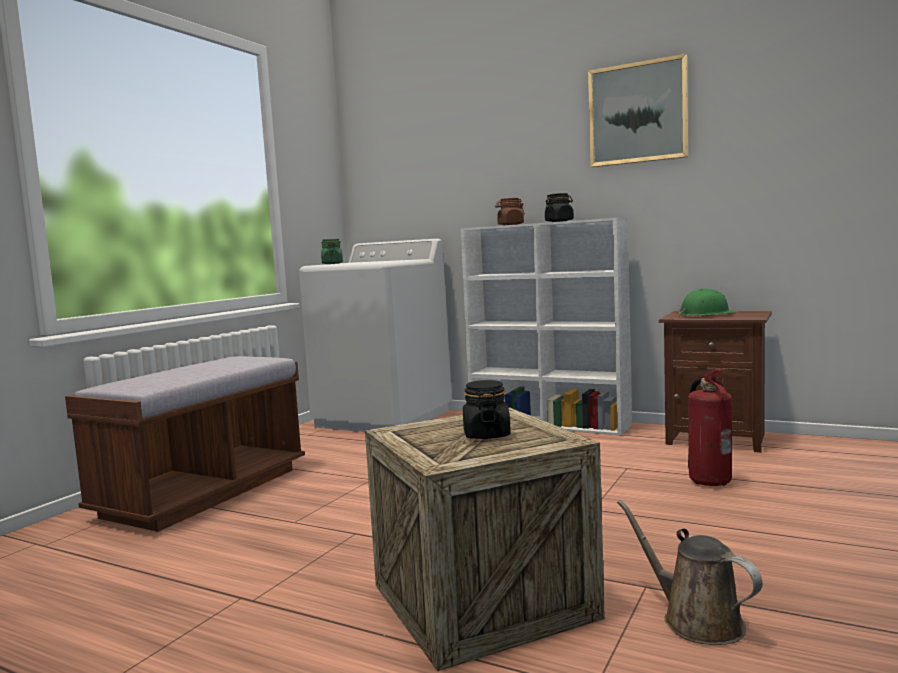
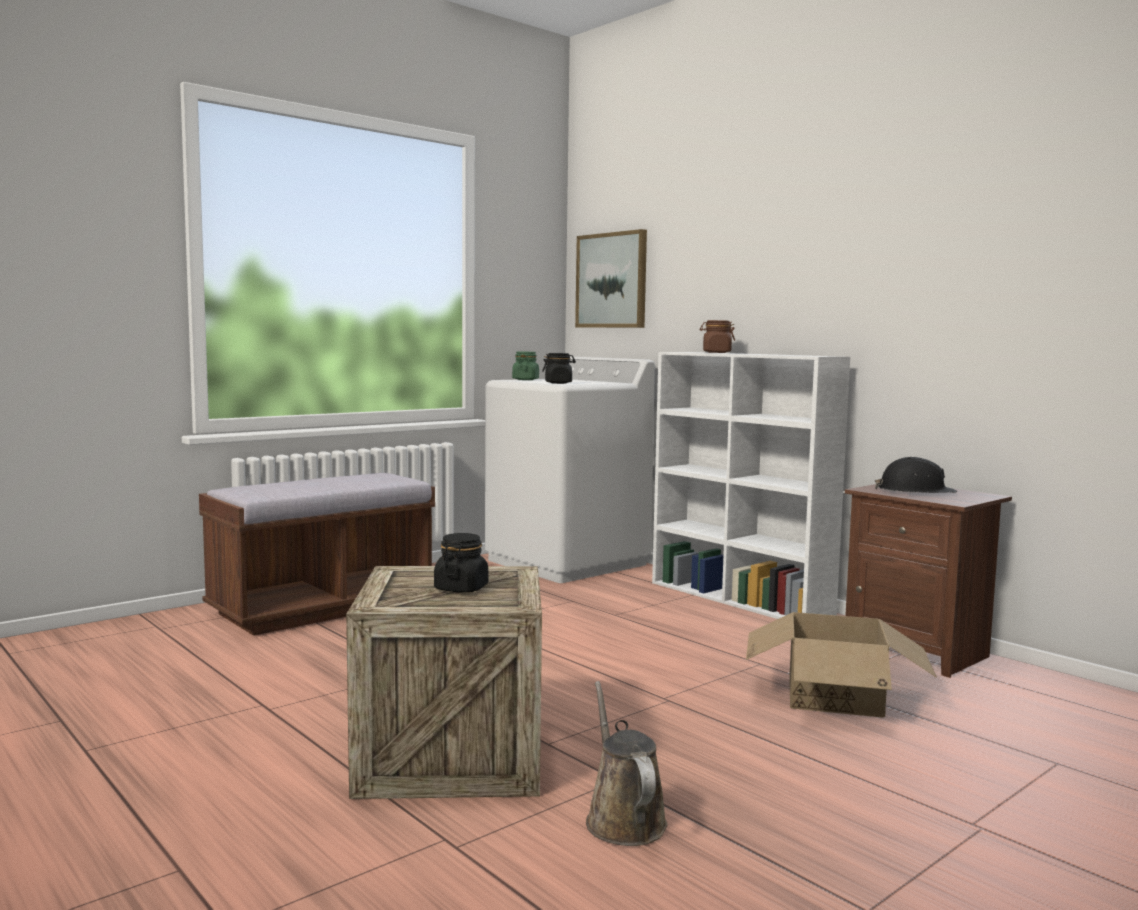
camera: 20 degrees right, 0 degrees up
(559, 221) = (766, 354): black jar -> black jar (558, 383)
(638, 113) = (874, 225): picture -> picture (612, 280)
(706, 314) = (915, 491): green hard hat -> black hard hat
(709, 481) = (834, 696): fire extinguisher -> cardboard box

